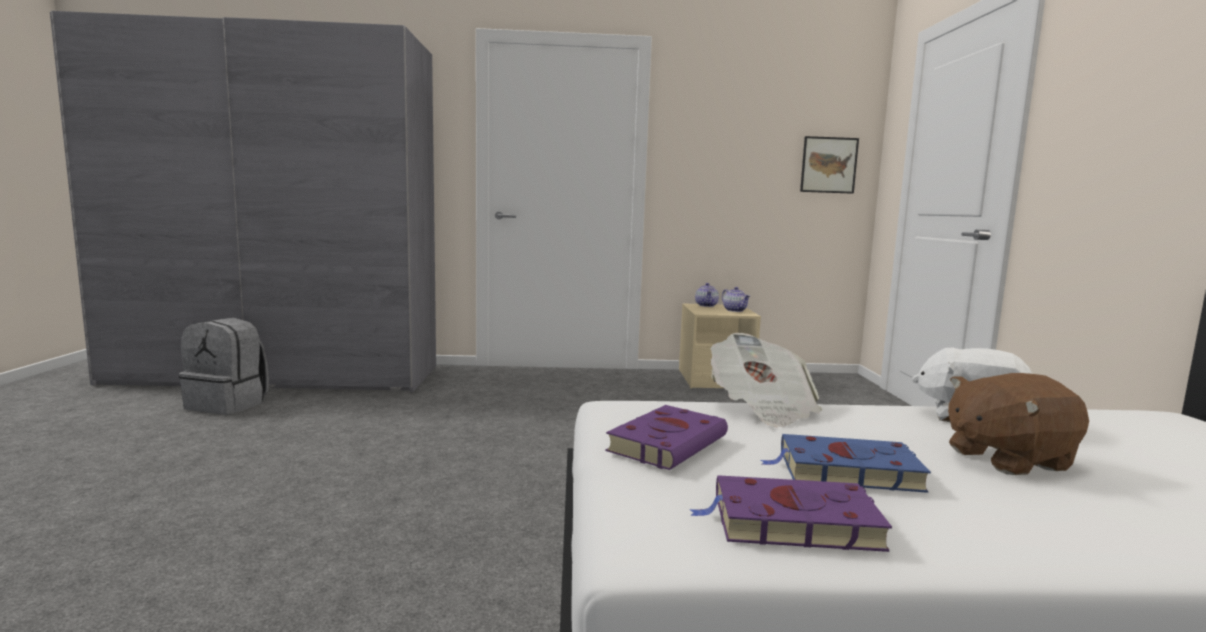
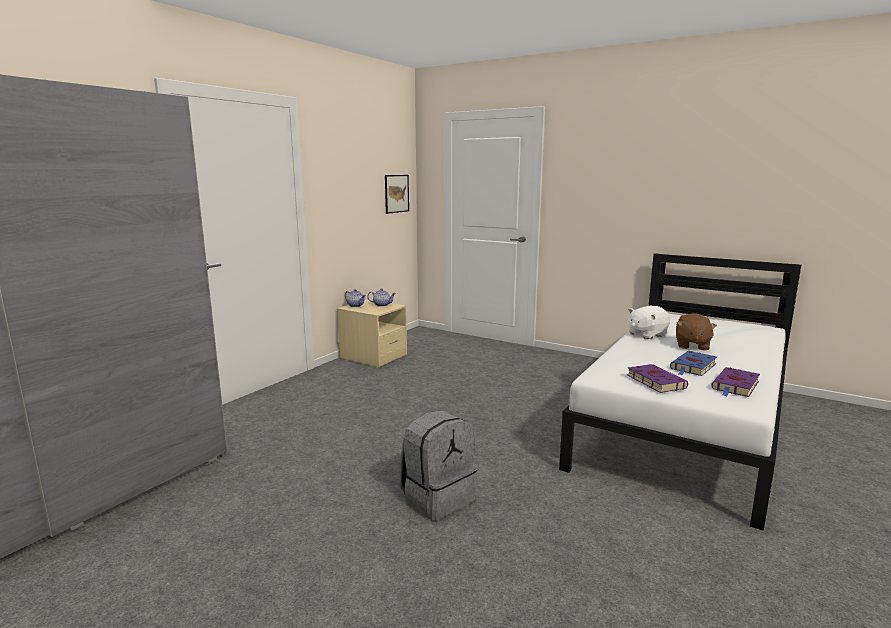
camera: 55 degrees left, 5 degrees up
(229, 404) = (91, 560): grey backpack -> grey backpack (437, 498)
(762, 408) = (616, 356): newspaper -> none

